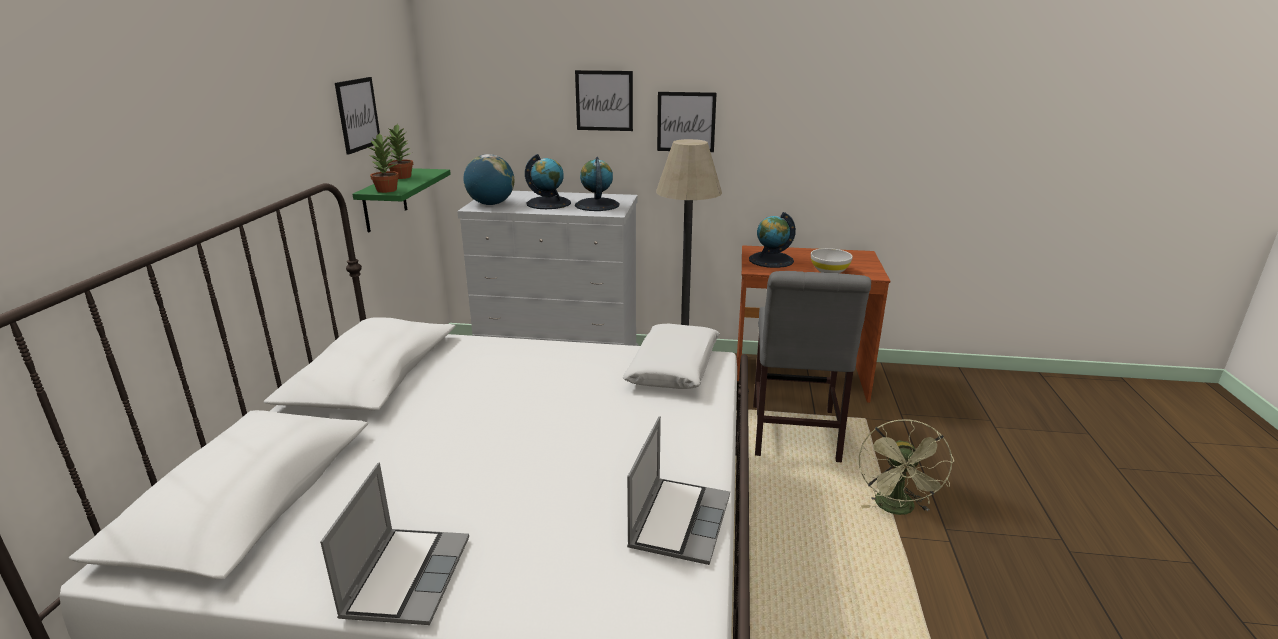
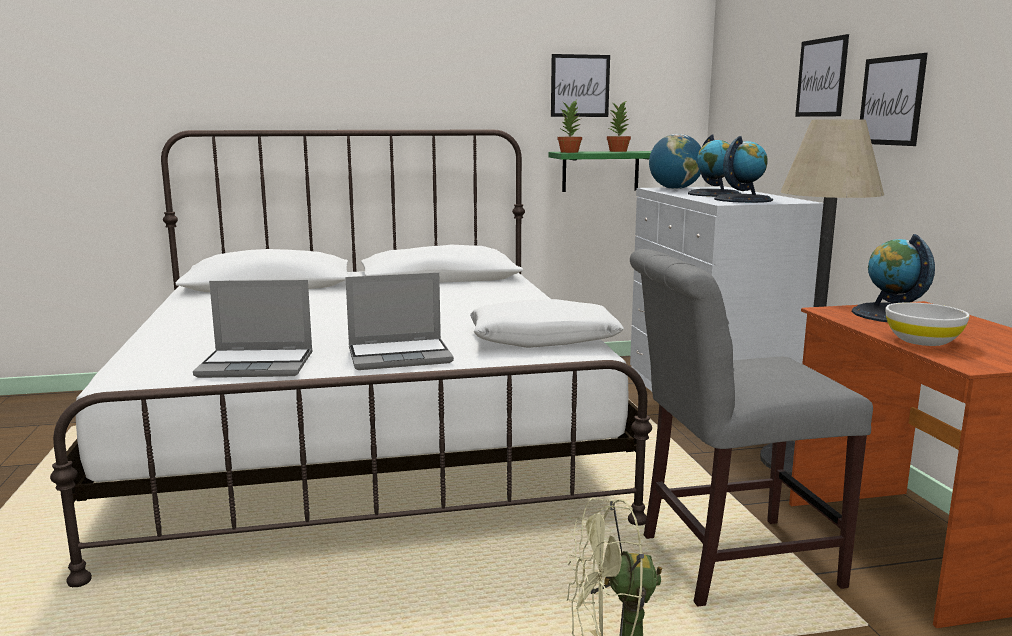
camera: 70 degrees right, 10 degrees down
(406, 576) = (189, 317): laptop -> laptop (401, 356)

